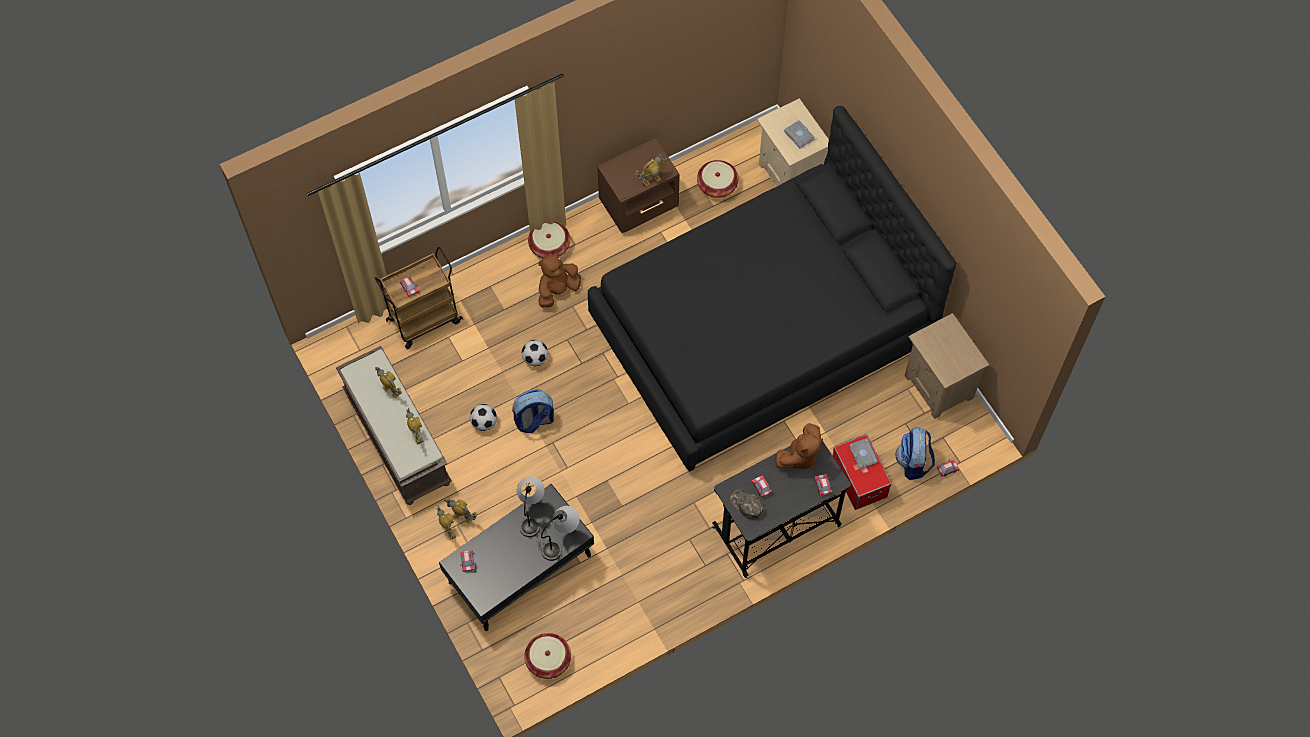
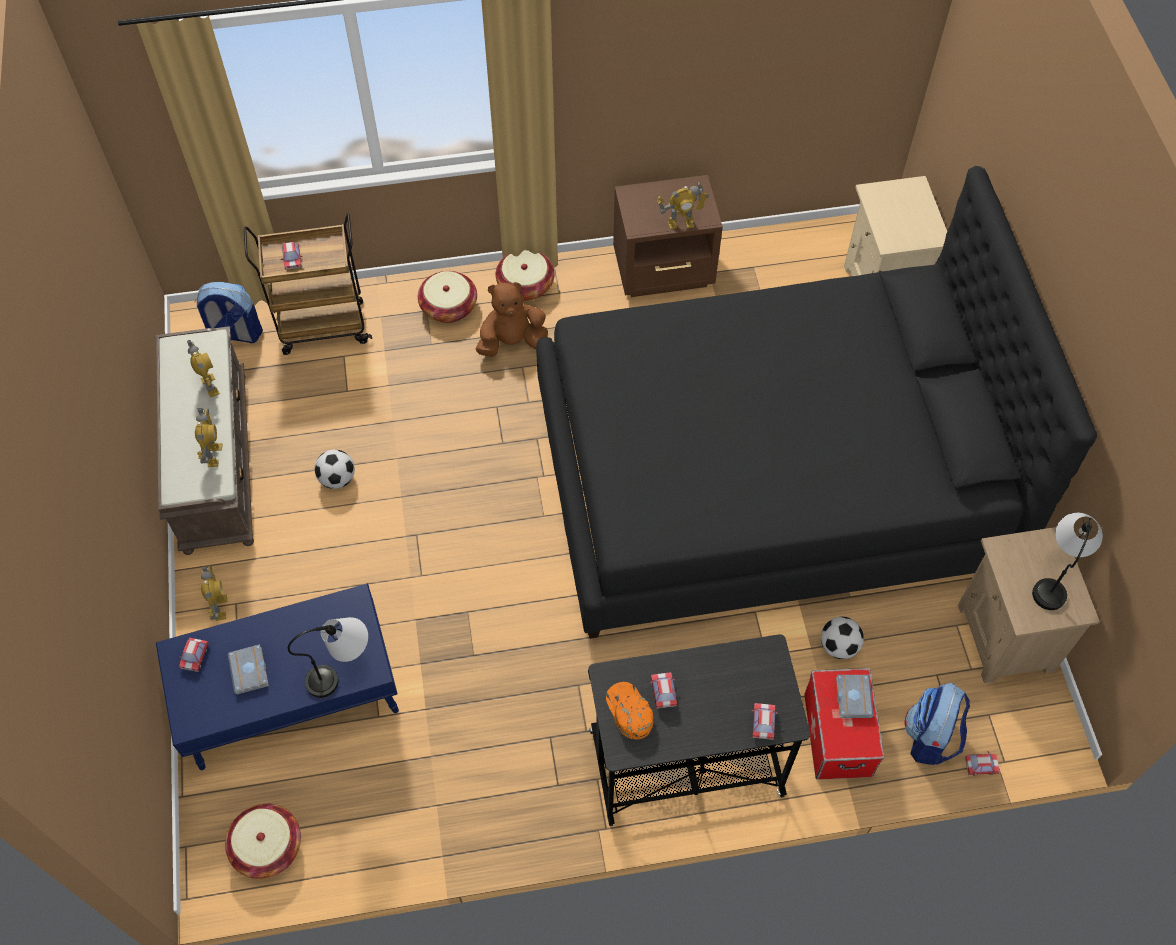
camera: 20 degrees right, 5 degrees down
(463, 517) = (248, 595): toy robot -> none
(519, 569) = (289, 696): black coffee table -> blue coffee table
(532, 514) = (319, 618): table lamp -> table lamp (1056, 576)
(534, 421) = (405, 498): backpack -> backpack (234, 334)
(535, 358) = (444, 418): football -> football (838, 646)
(717, 185) = (778, 276): basket -> basket (449, 307)
(746, 505) = (629, 711): green cap -> orange cap
(800, 135) = (909, 221): grey book -> grey book (250, 671)
(800, 456) = (743, 663): brown plush toy -> none

